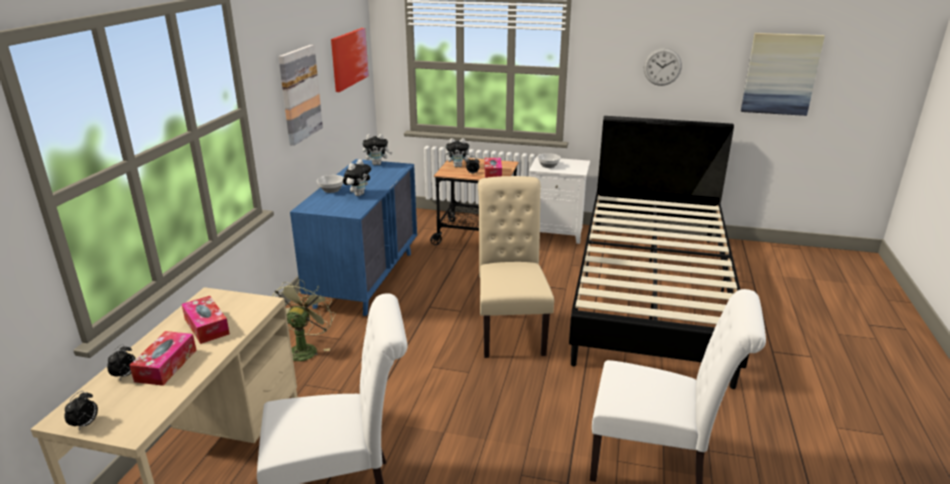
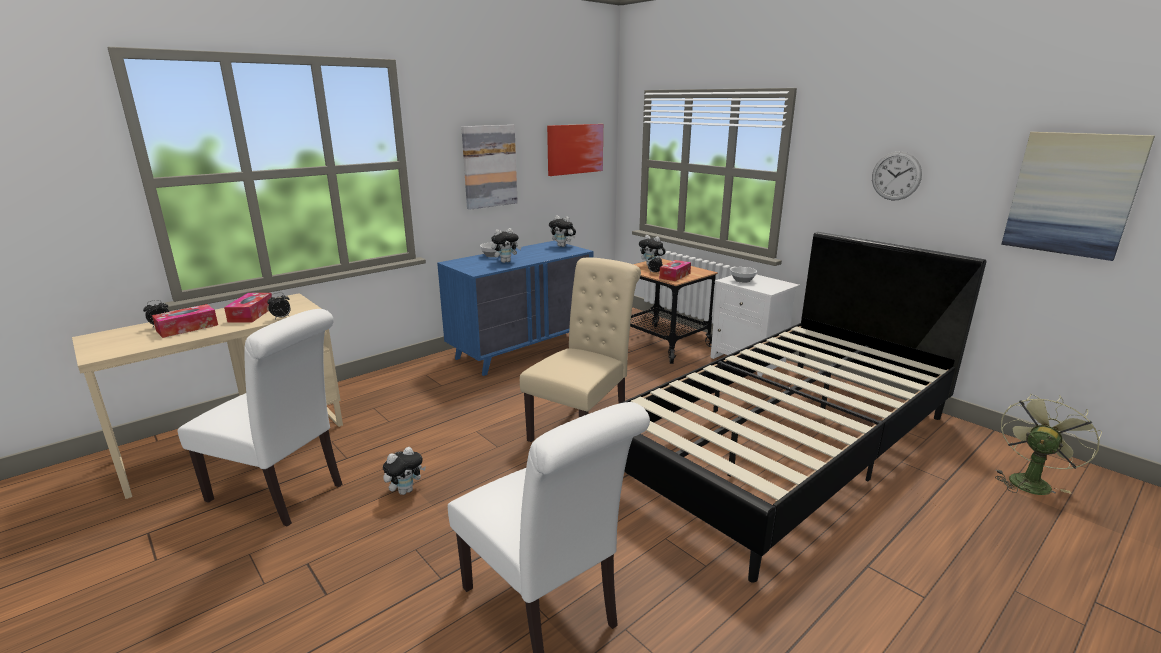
camera: 35 degrees right, 5 degrees down
(85, 424) = (91, 344): alarm clock -> alarm clock (281, 318)
(304, 349) = (409, 384): green fan -> green fan (1029, 480)
(448, 438) = (405, 490): none -> plush toy

